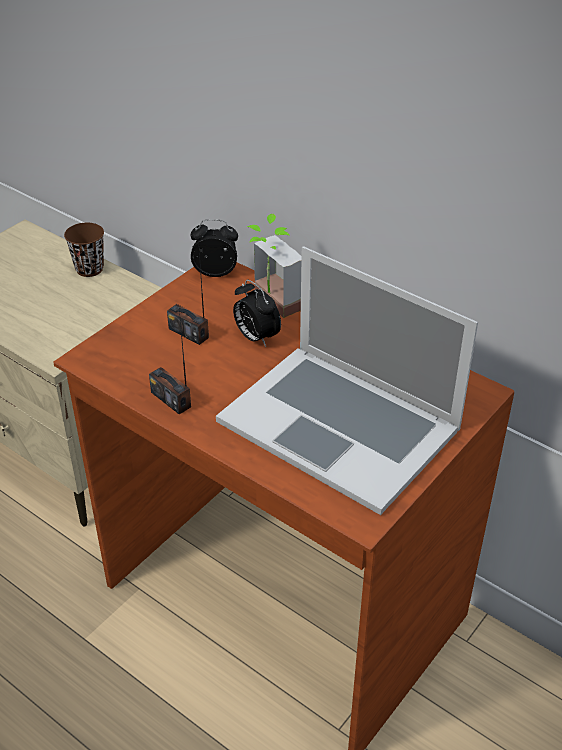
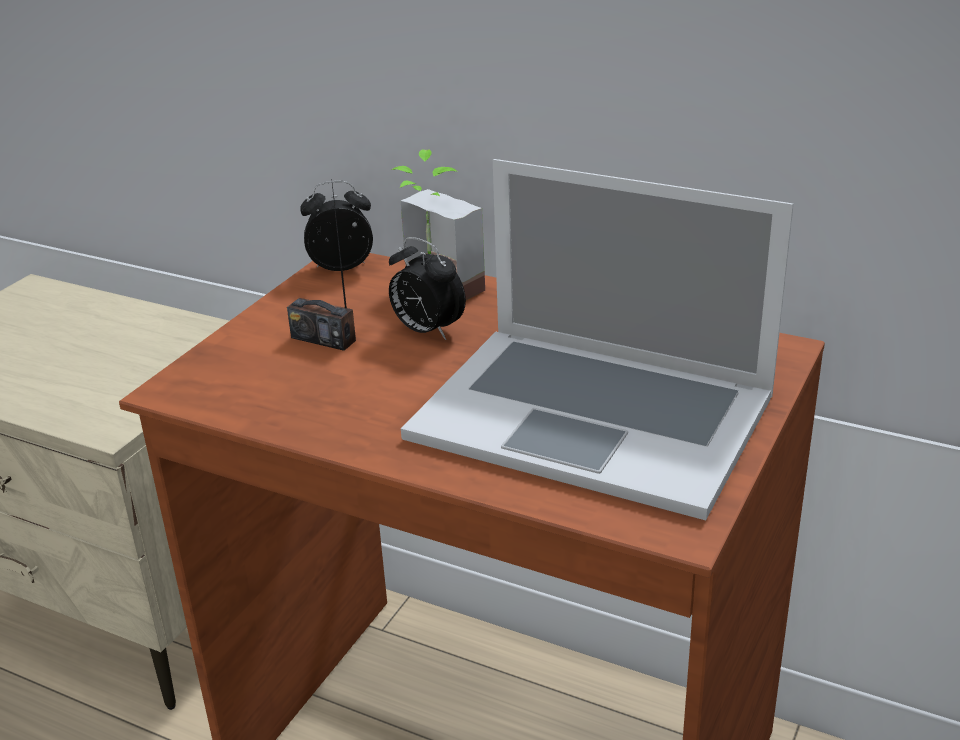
camera: 10 degrees left, 10 degrees down
(89, 269) = (139, 318): brown cup -> none
(171, 399) = (321, 421): radio -> none

